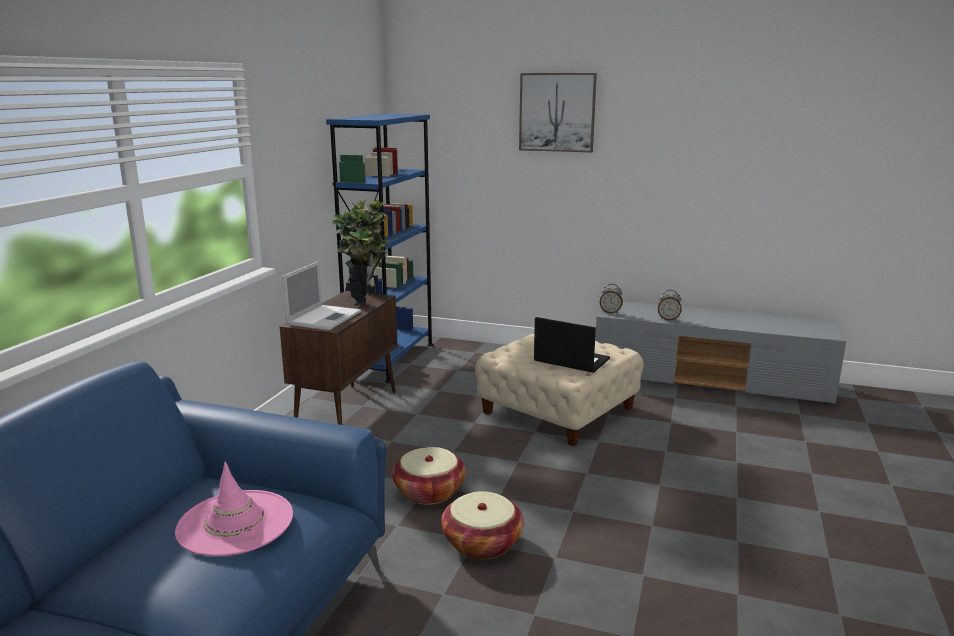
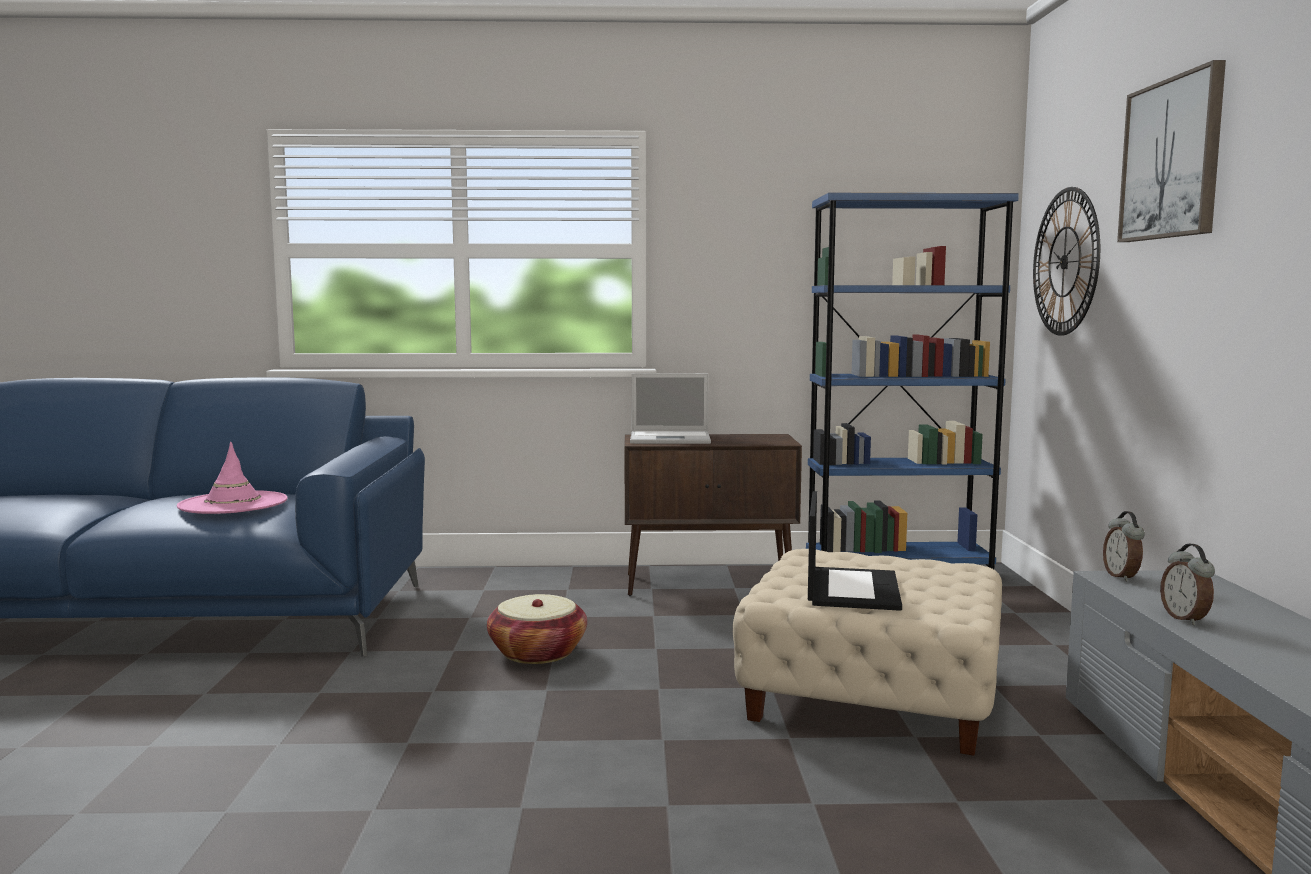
camera: 70 degrees right, 10 degrees down
(366, 299) = (763, 440): potted plant -> none
(453, 155) = (1065, 262): none -> wall clock
(482, 543) = (428, 696): basket -> none

